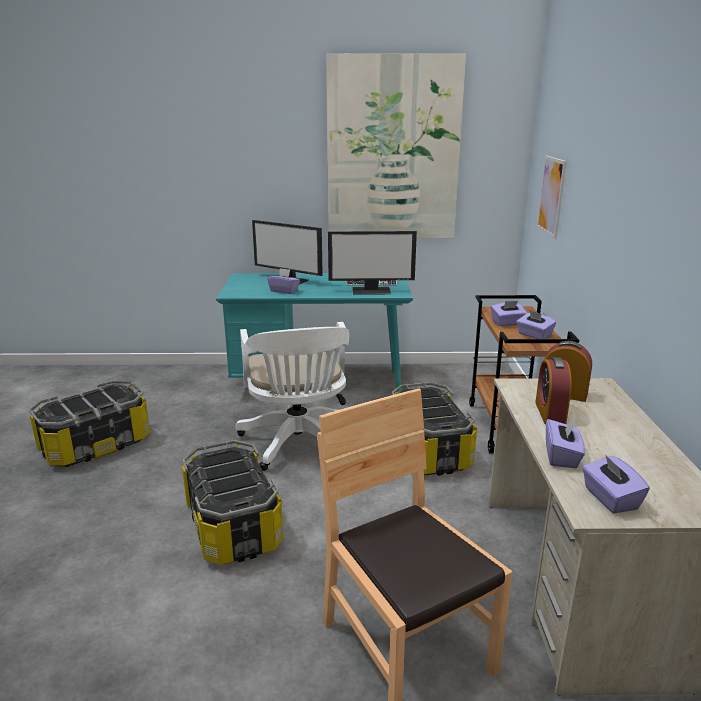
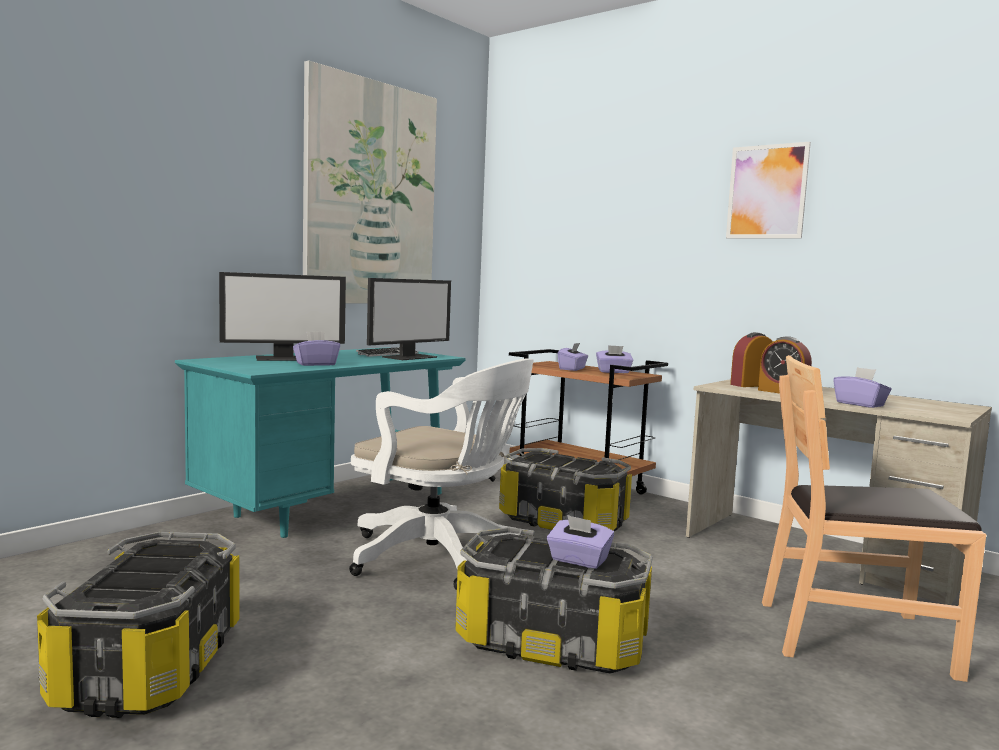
camera: 50 degrees left, 15 degrees down
(551, 196) = (550, 246): picture -> picture (767, 192)
(610, 498) = (934, 411): purple tissue box -> purple tissue box (578, 560)

